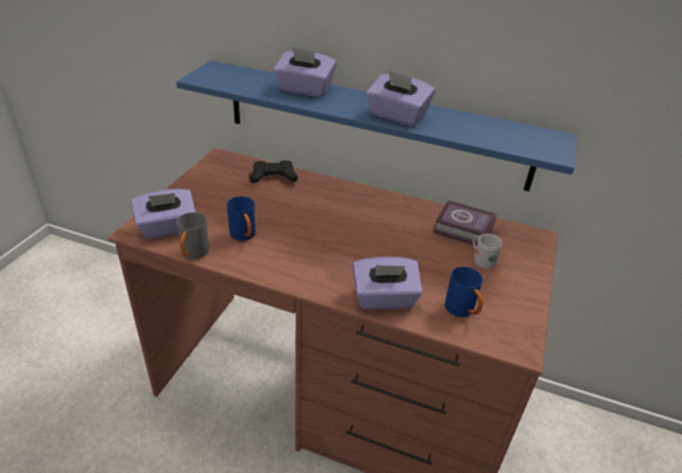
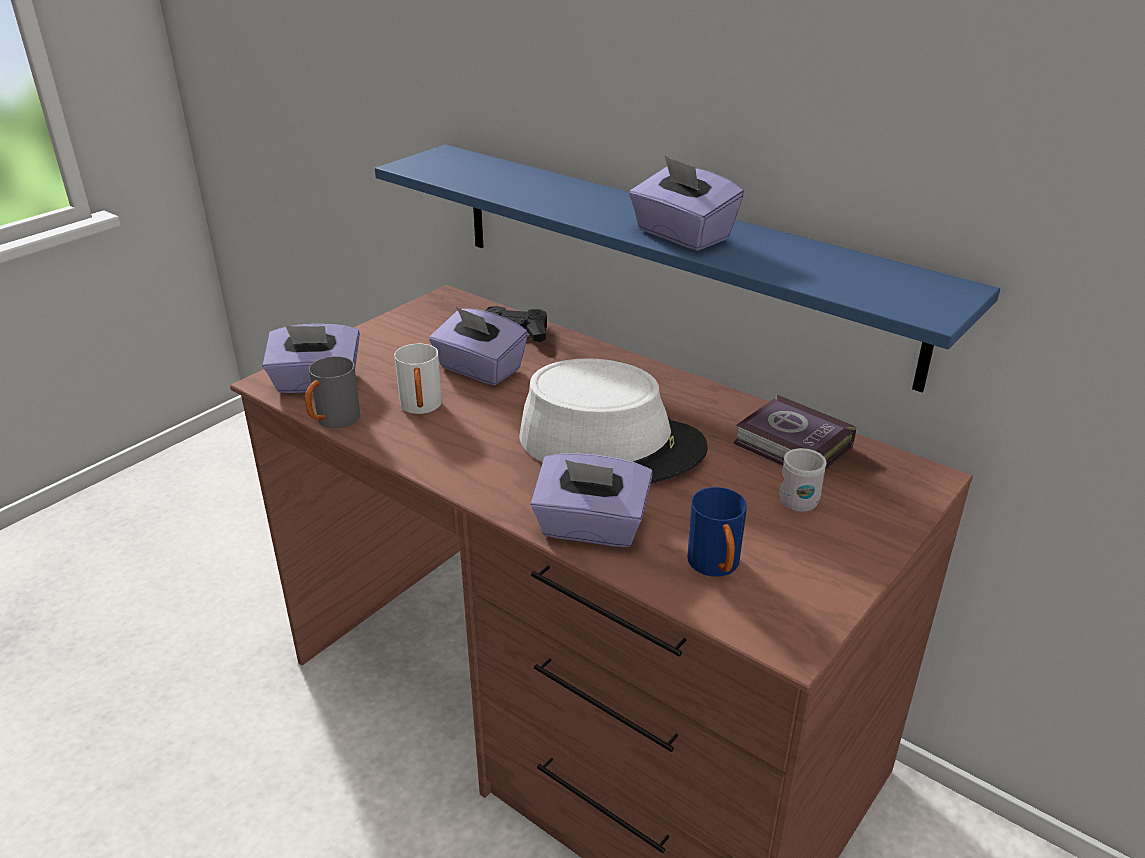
camera: 20 degrees right, 5 degrees down
(244, 236) = (421, 408): blue mug -> white mug
(304, 89) = (557, 190): purple tissue box -> purple tissue box (479, 369)
(368, 242) = (611, 443): none -> white hat

